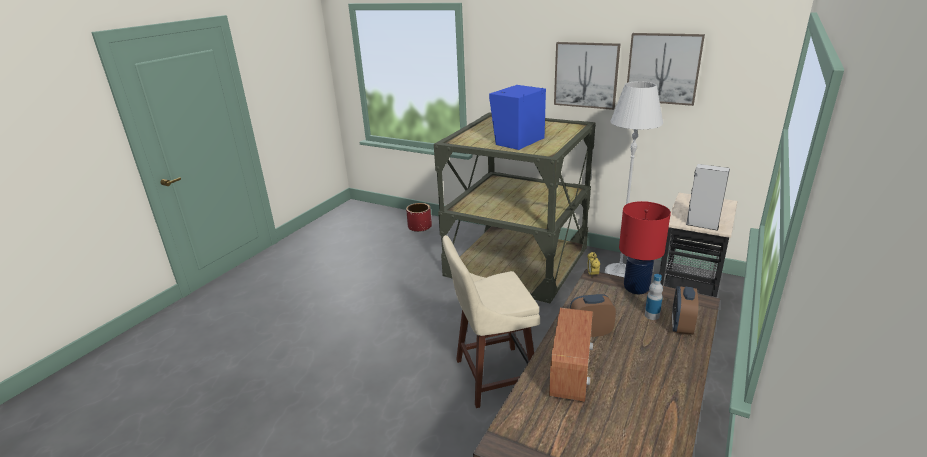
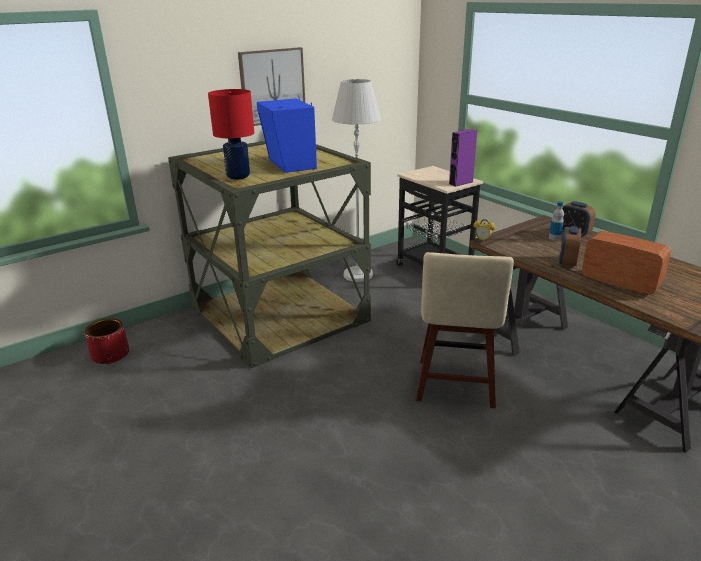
camera: 65 degrees left, 0 degrees up
(635, 289) = (516, 233): red table lamp -> red table lamp (238, 177)
(663, 68) = (337, 68): picture -> none
(702, 225) = (461, 183): grey speaker -> purple speaker

